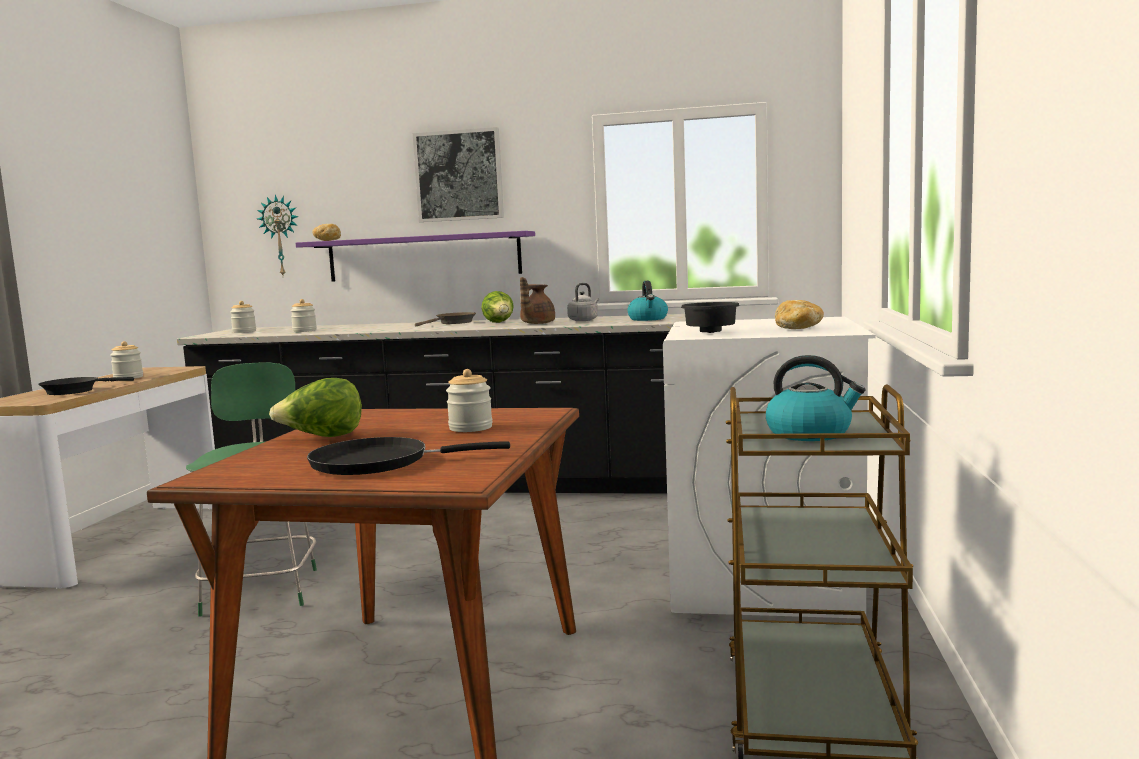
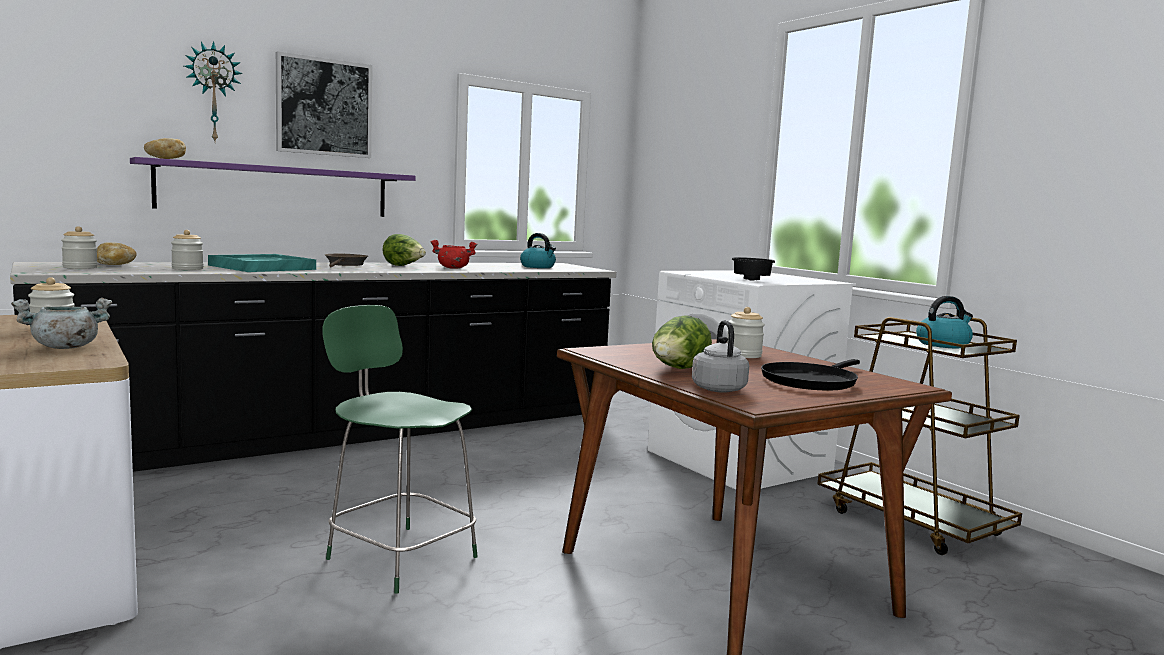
camera: 45 degrees left, 0 degrees up
(75, 391) = (65, 347): black frying pan -> grey cooking pot
(281, 236) = (76, 143): wall clock -> wall clock (213, 92)
(366, 328) = (261, 267): none -> turquoise tray
(536, 323) = (453, 268): brown teapot -> red cooking pot
(584, 320) = (481, 266): grey kettle -> grey kettle (718, 388)
(798, 329) = (789, 278): bread -> bread (115, 265)

